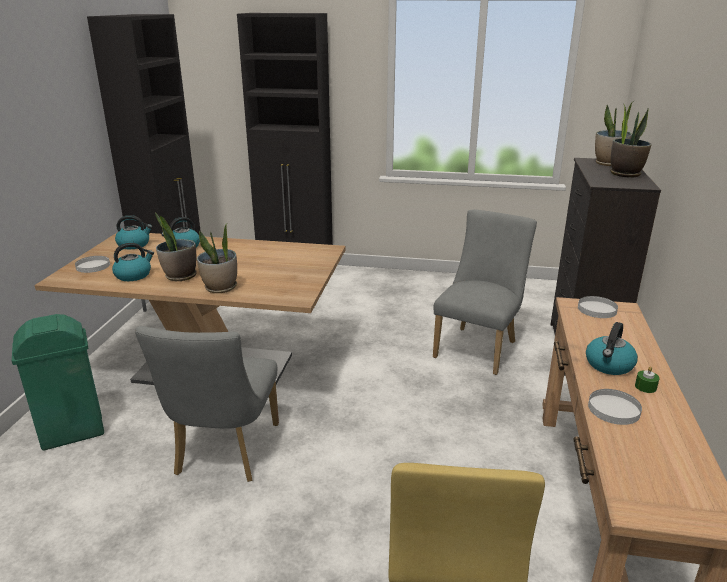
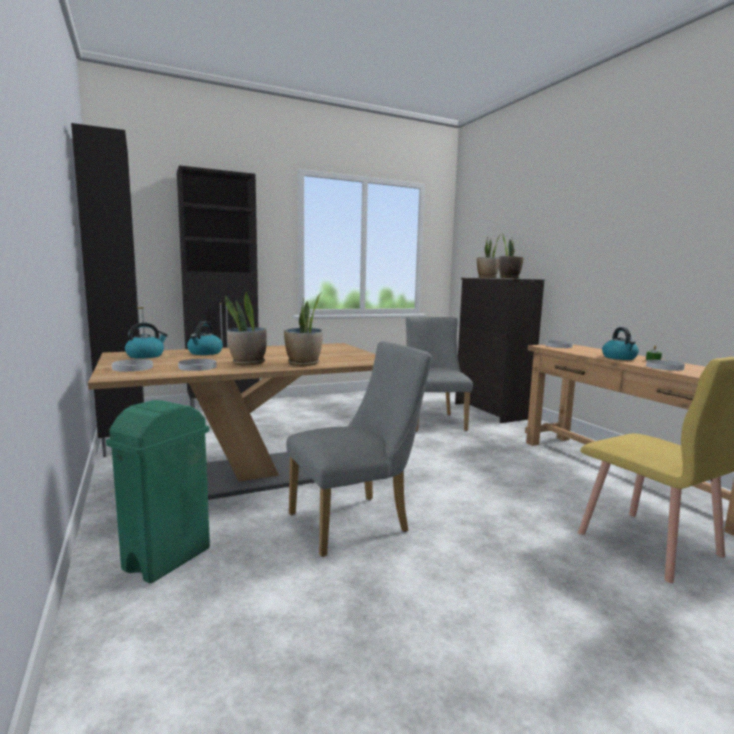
camera: 35 degrees left, 15 degrees down
(134, 275) = (197, 367): kettle -> white plate
(224, 454) = (356, 521): grey chair -> grey chair turned 90 degrees counterclockwise

